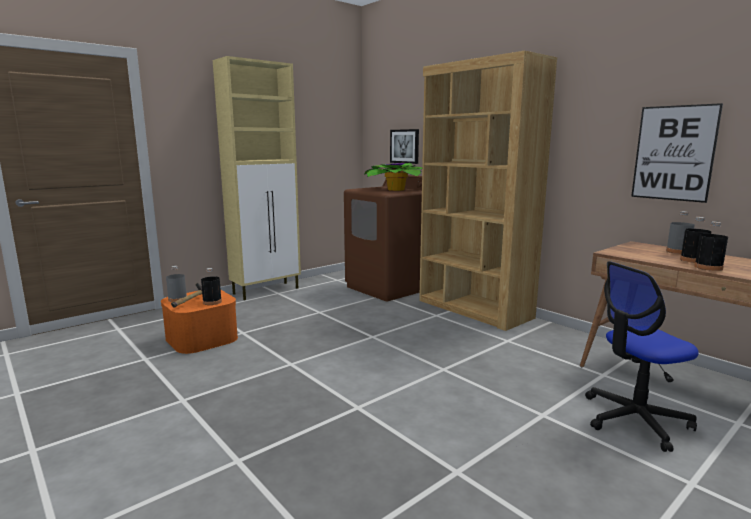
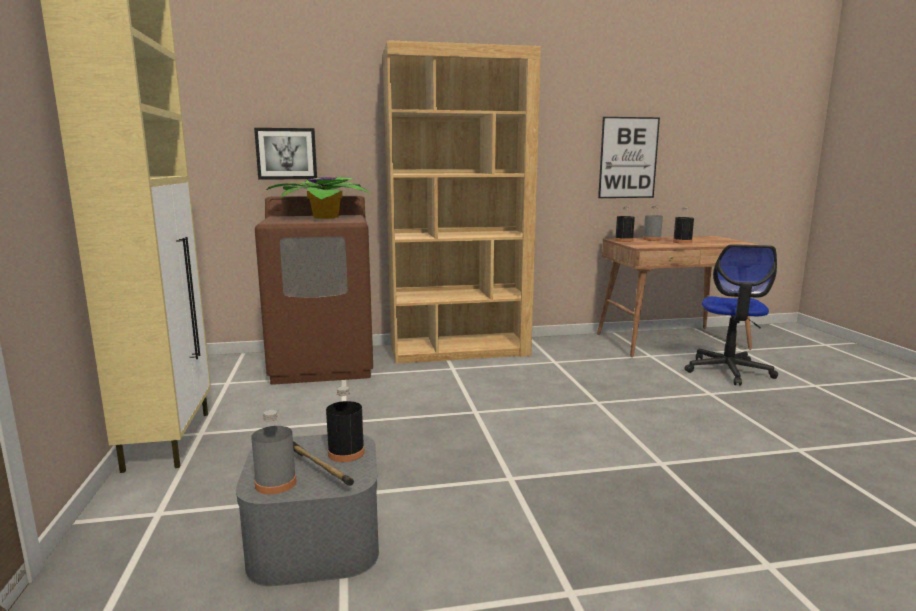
camera: 60 degrees left, 0 degrees up
(201, 338) = (316, 540): orange storage box -> grey storage box
(708, 267) = (706, 244): black bottle -> black bottle (624, 240)

